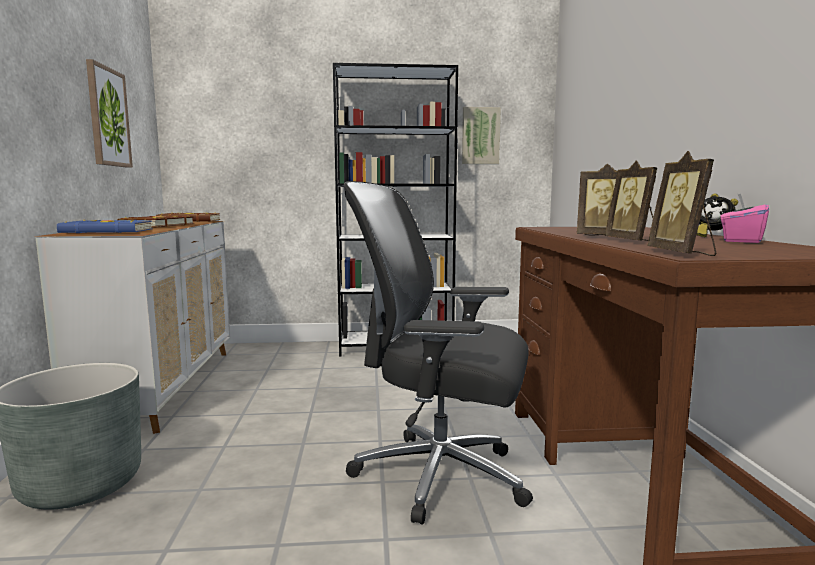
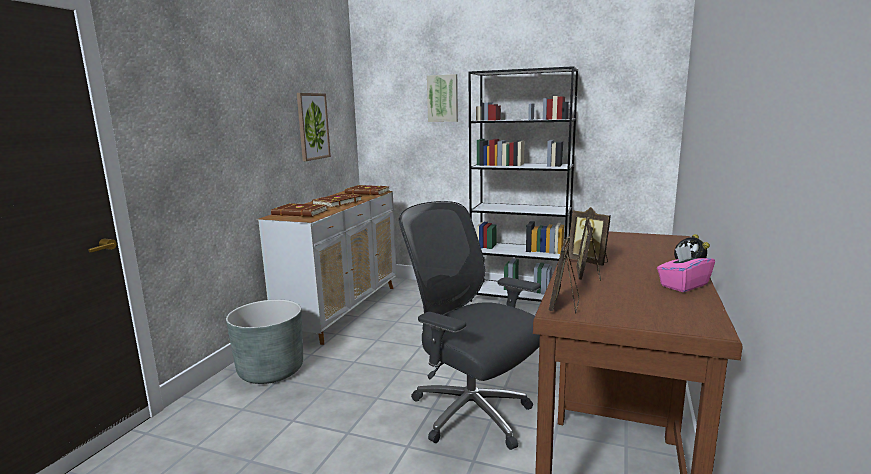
camera: 25 degrees right, 5 degrees up
(107, 231) = (299, 213): blue book -> brown book
(480, 136) = (607, 120): picture -> picture (443, 98)

